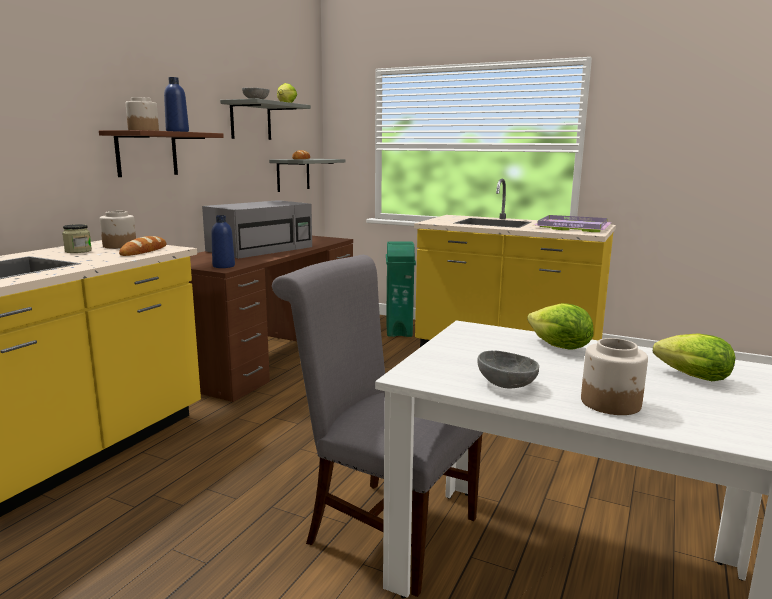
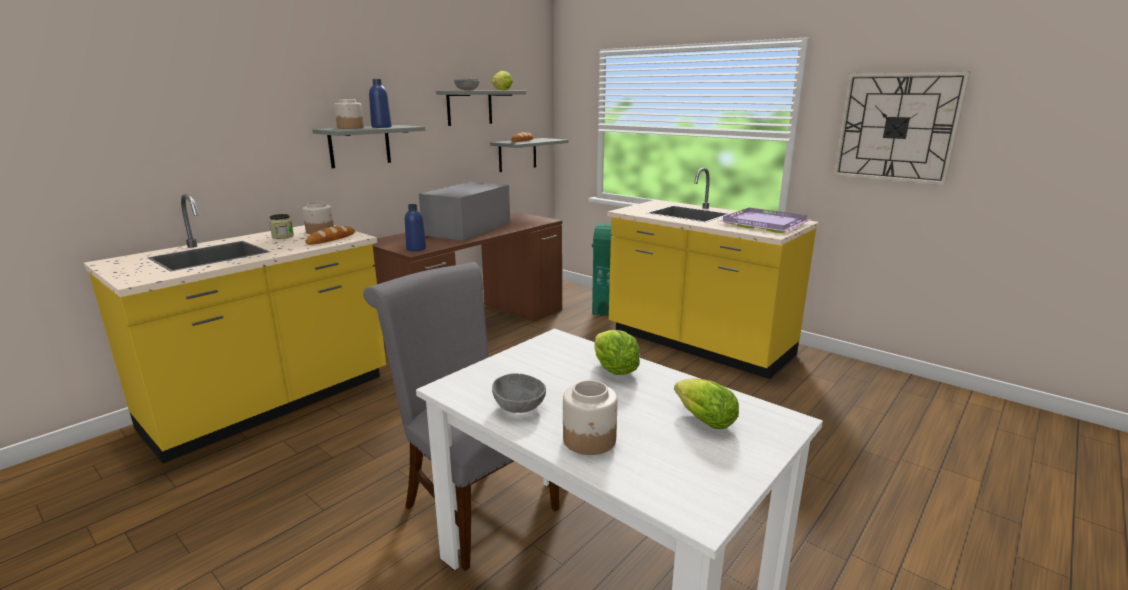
camera: 15 degrees right, 5 degrees up
(147, 154) = (360, 146): brown shelf -> grey shelf
(261, 249) = (467, 229): grey microwave -> grey microwave turned 150 degrees clockwise
(677, 136) = (896, 127): none -> wall clock

